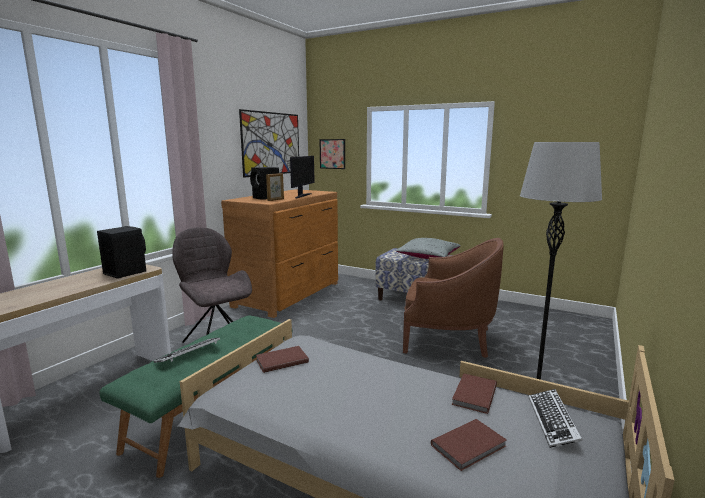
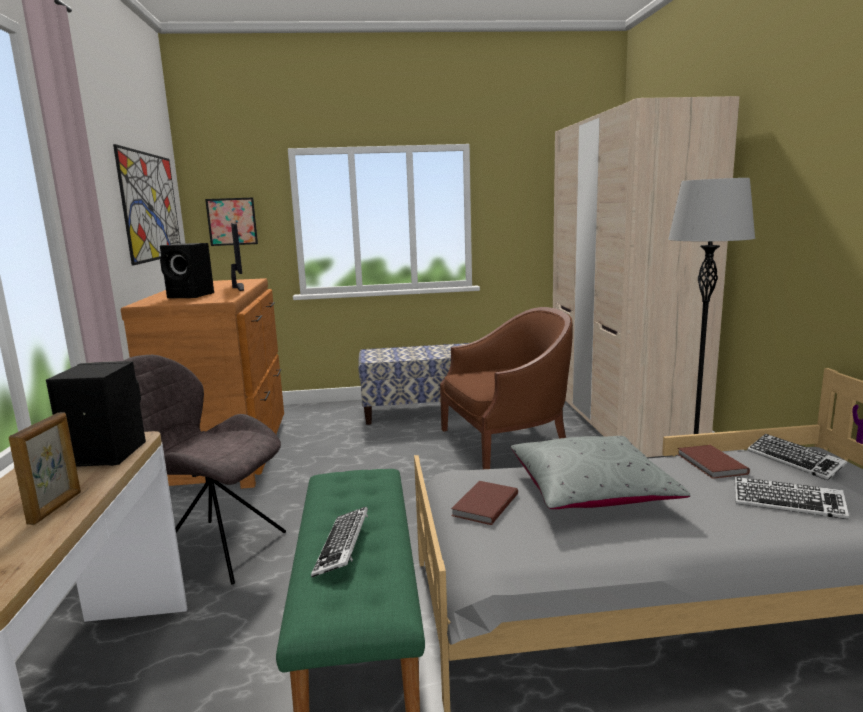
camera: 35 degrees left, 0 degrees up
(276, 200) = (219, 296): picture frame -> picture frame (56, 507)
(428, 257) = (422, 351): grey pillow -> grey pillow (590, 491)
(470, 446) = (787, 503): brown book -> keyboard
(568, 348) = (619, 418): none -> beige wardrobe

